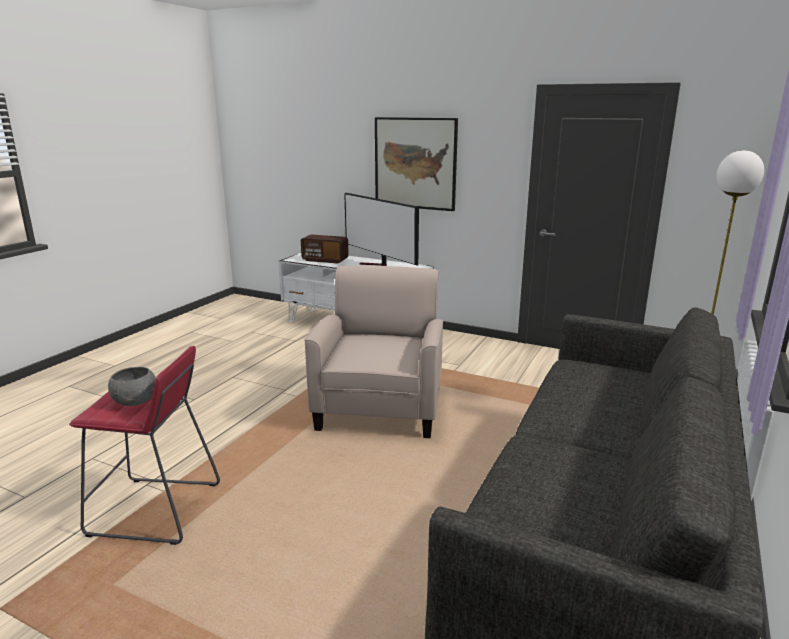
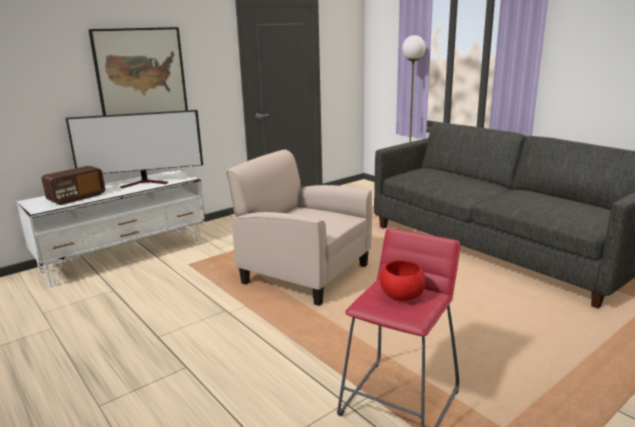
camera: 65 degrees left, 0 degrees up
(136, 401) = (401, 295): grey bowl -> red bowl

